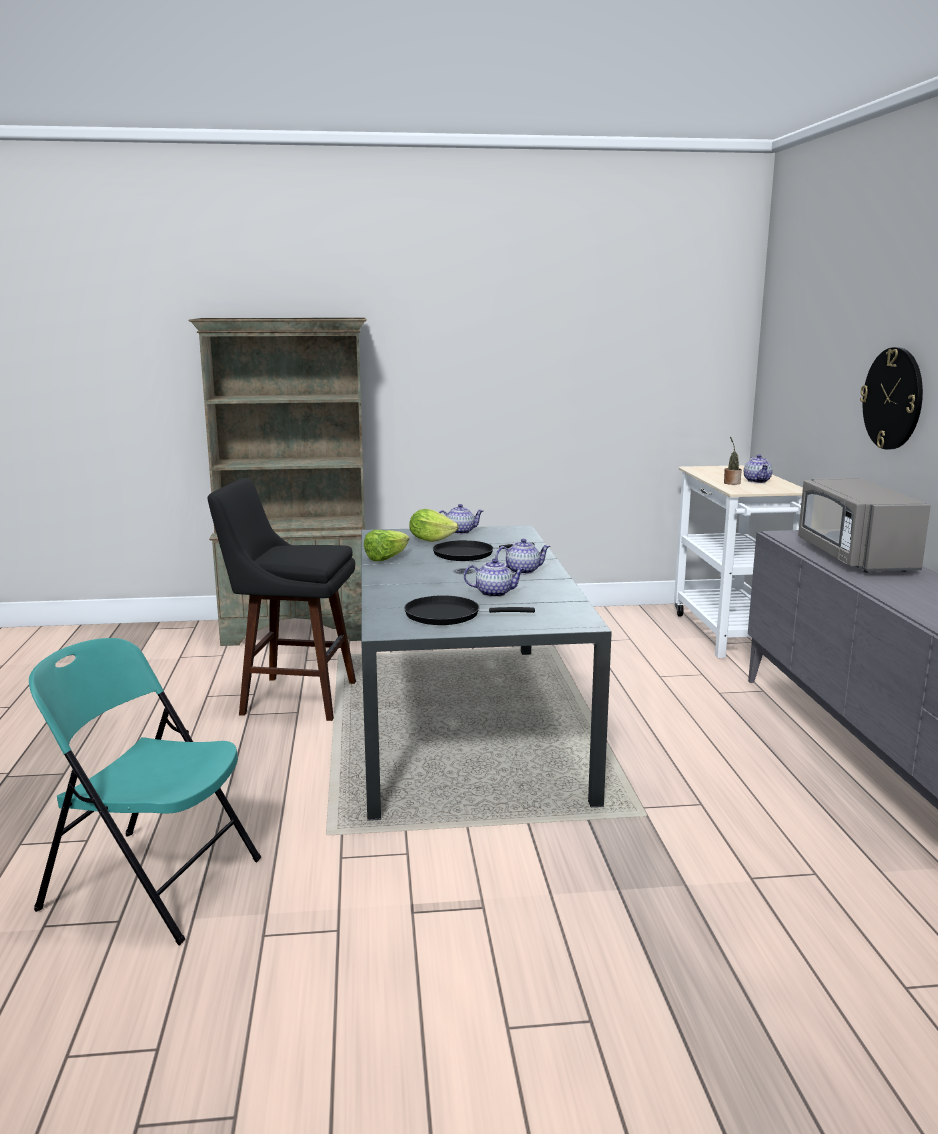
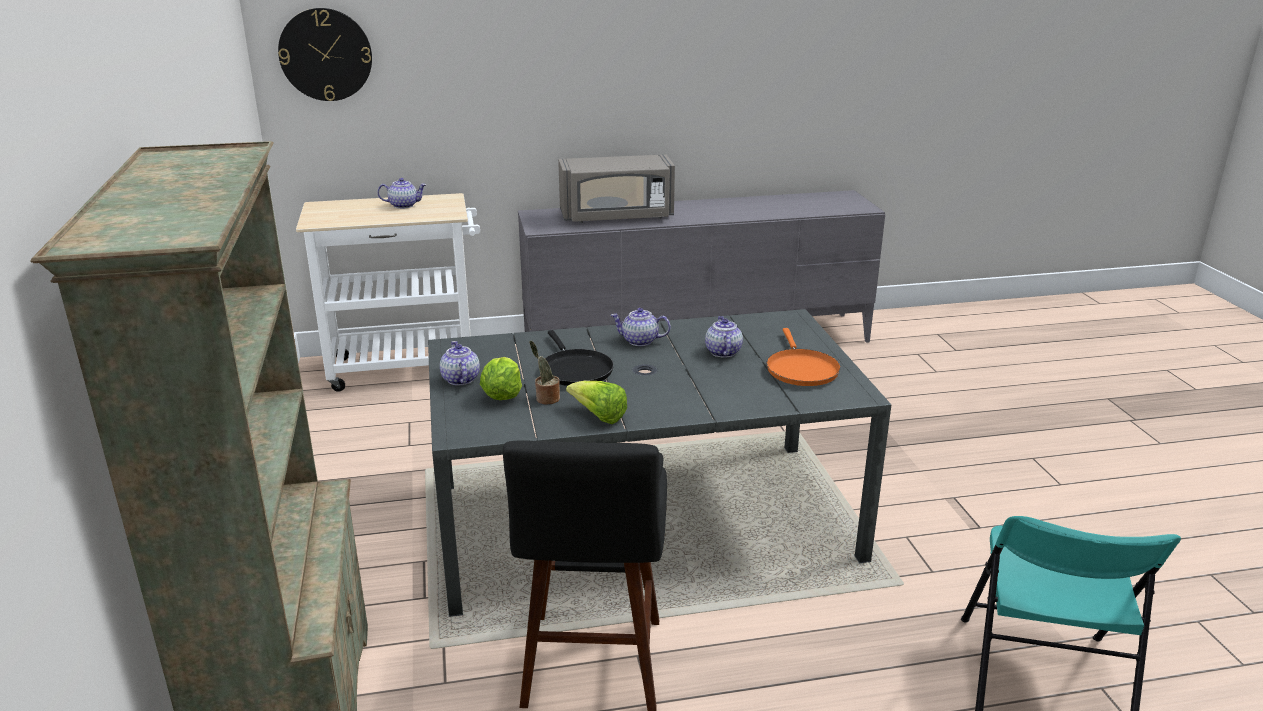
camera: 95 degrees left, 10 degrees up
(448, 615) = (801, 369): black frying pan -> orange frying pan
(522, 571) = (639, 341): teapot -> teapot turned 60 degrees counterclockwise
(731, 483) = (410, 214): potted plant -> potted plant (546, 399)
(893, 398) = (561, 86): wall clock -> wall clock (325, 54)

